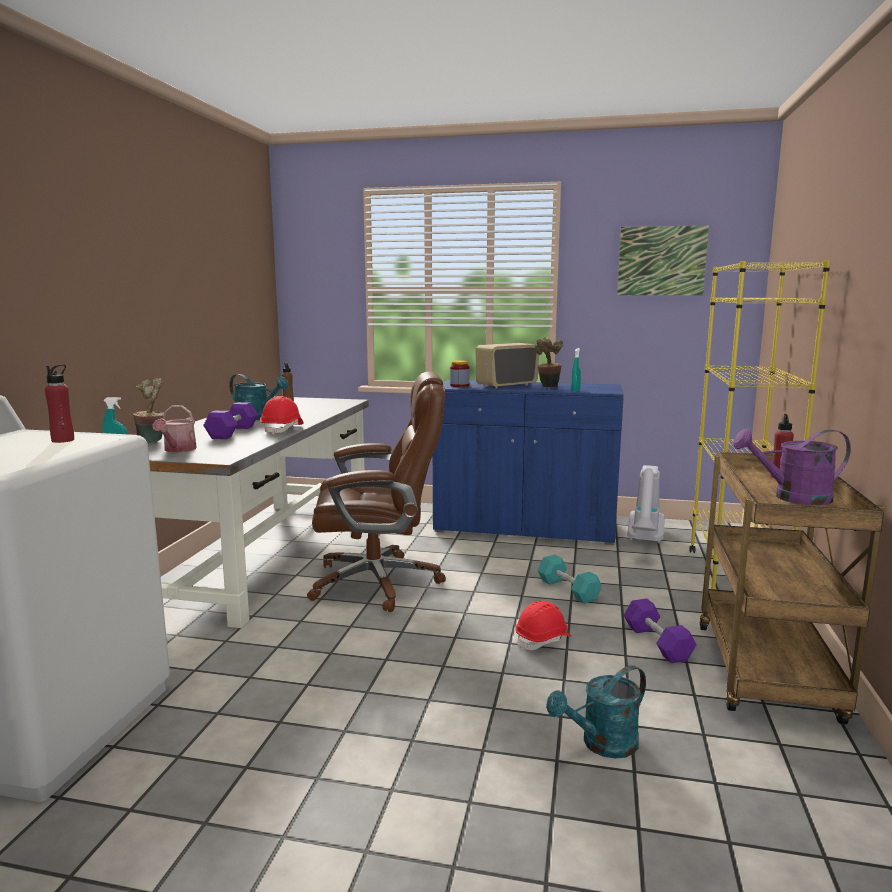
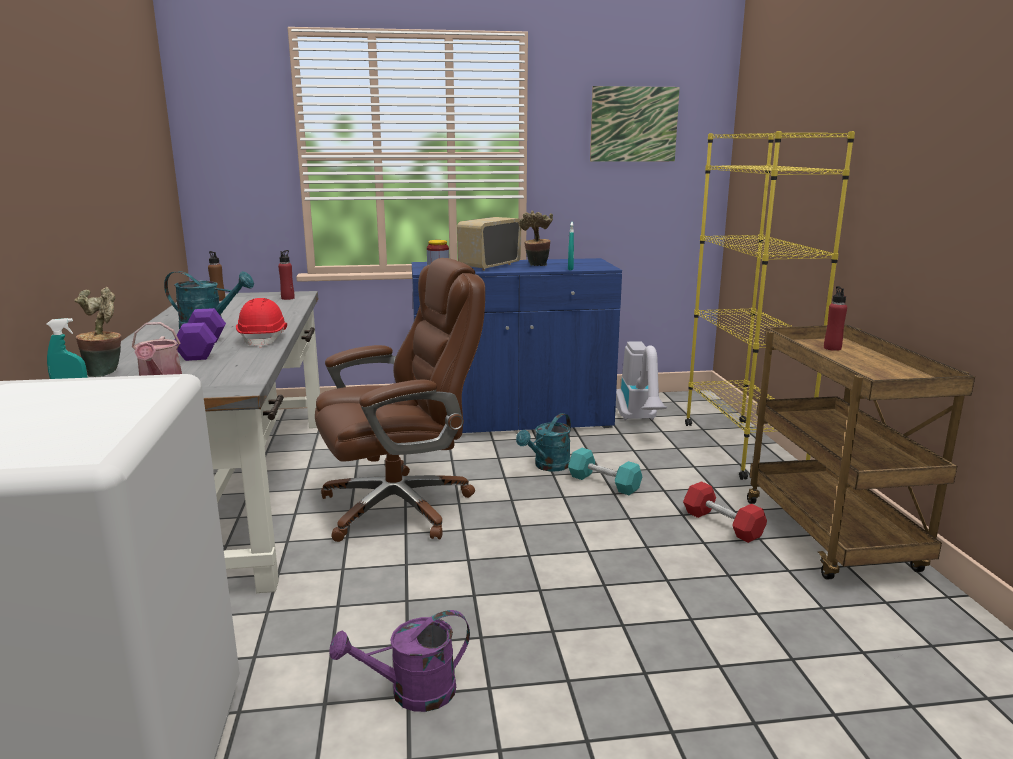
camera: 20 degrees left, 5 degrees up
(63, 440) = (93, 393): red bottle -> red bottle (288, 298)
(543, 640) = (618, 541): red hard hat -> none
(602, 745) = (747, 639): turquoise watering can -> turquoise watering can (548, 466)
(657, 643) = (722, 524): purple dumbbell -> red dumbbell
(792, 498) = (870, 369): purple watering can -> purple watering can (411, 693)

